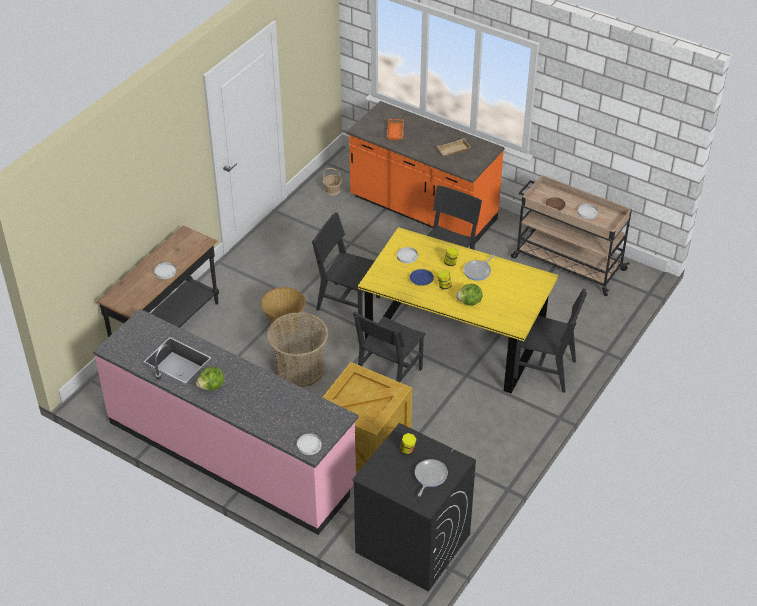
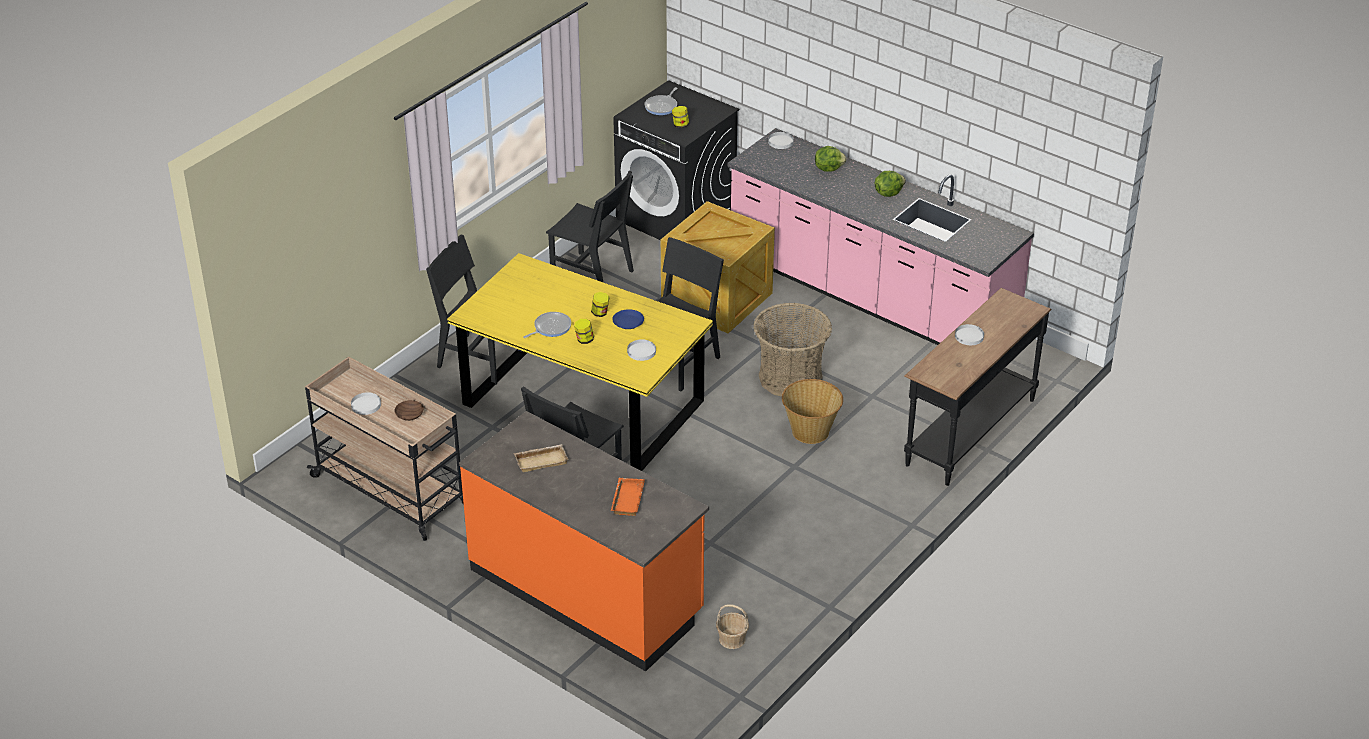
camera: 175 degrees left, 5 degrees down
(348, 303) = (721, 454): black chair -> black chair (592, 275)
(469, 302) = (573, 292): lettuce -> lettuce (828, 168)

